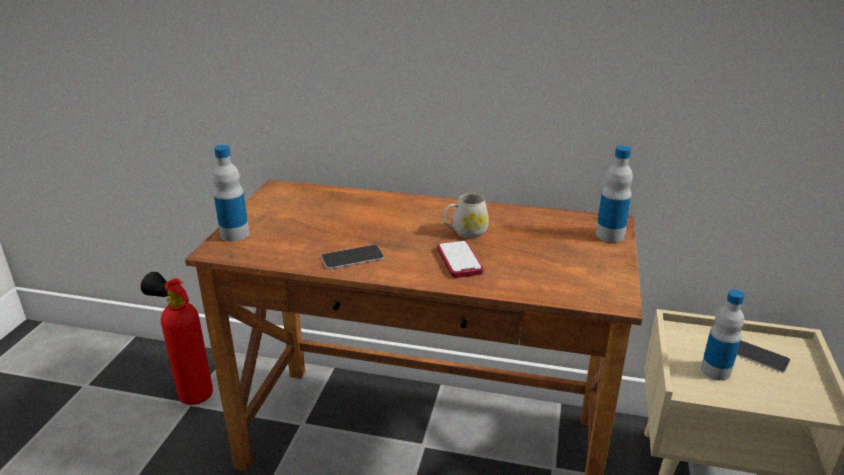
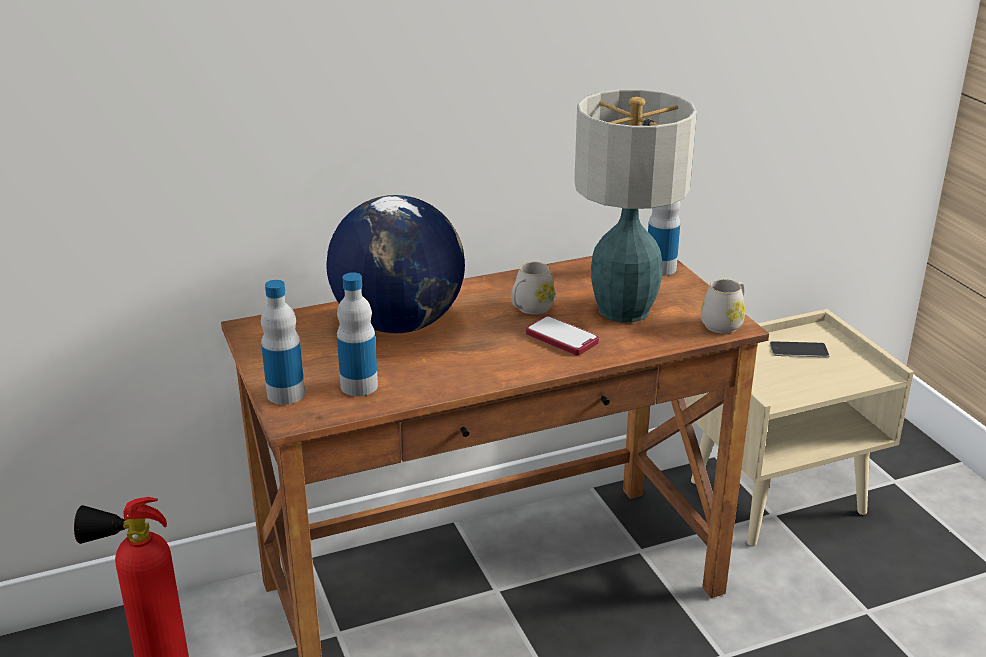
camera: 35 degrees left, 0 degrees up
(352, 257) = (454, 371): phone -> none
(363, 214) = (398, 324): none -> globe
(537, 257) = (625, 310): none -> table lamp
(609, 296) = (724, 323): none -> white mug
(715, 371) = (780, 376): bottle -> bottle (359, 386)

